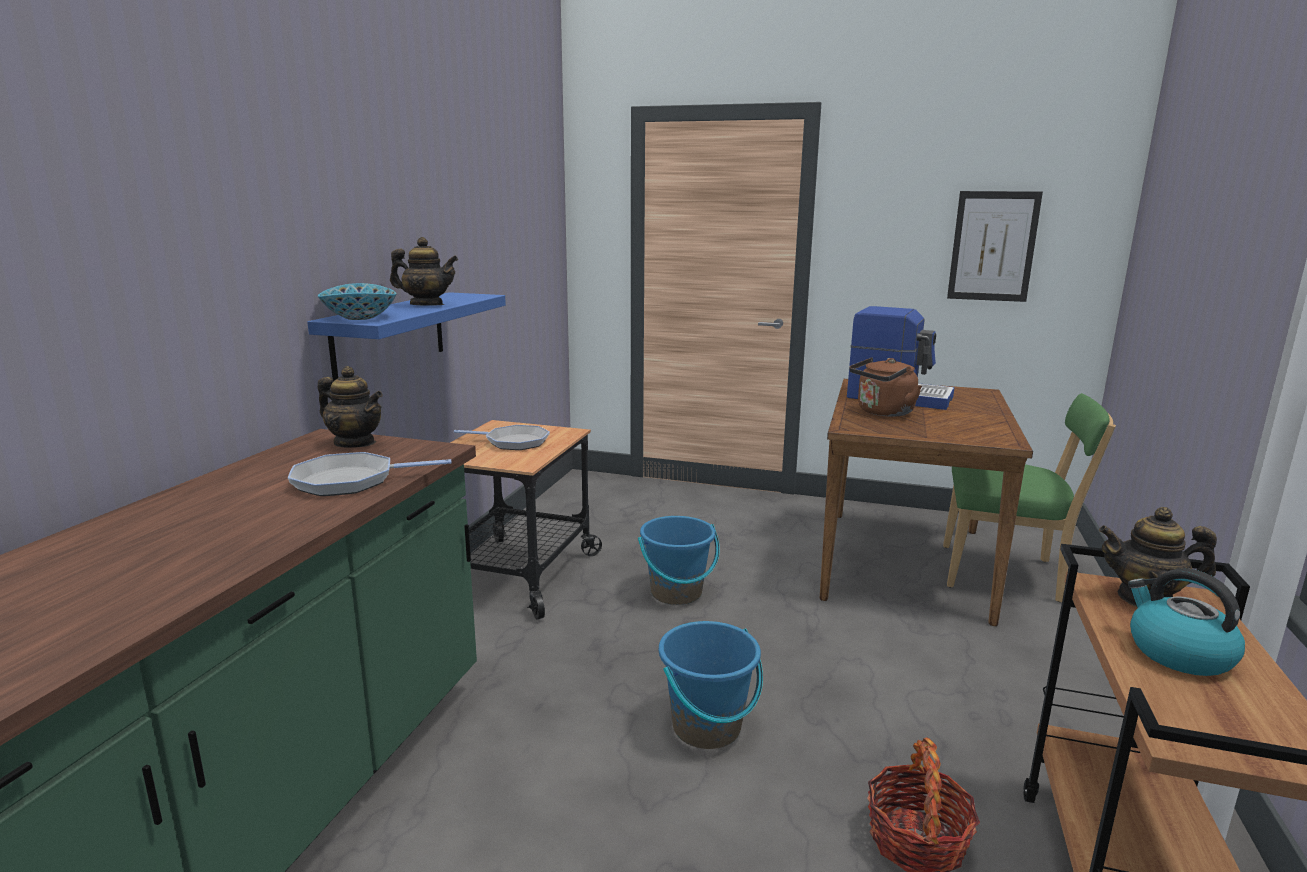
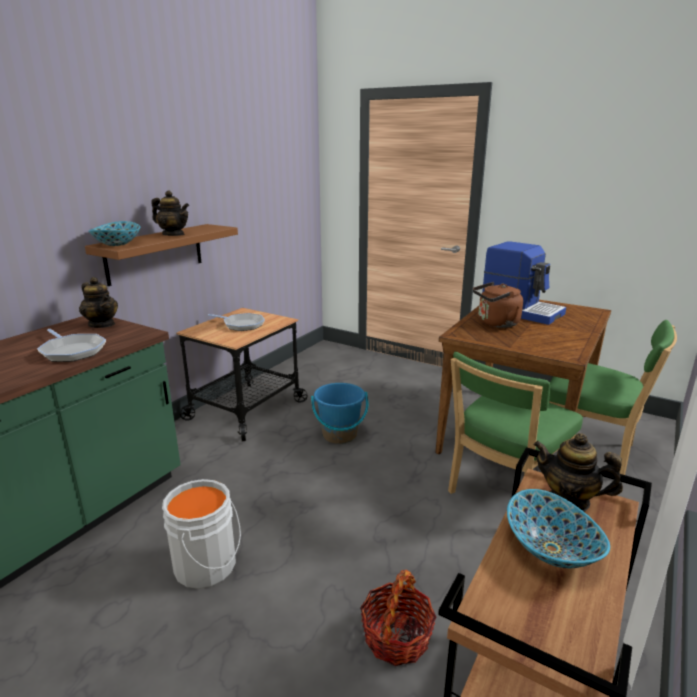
camera: 15 degrees right, 5 degrees up
(350, 481) = (72, 351): frying pan -> frying pan turned 135 degrees counterclockwise
(390, 336) = (155, 253): blue shelf -> brown shelf
(594, 799) = (208, 565): none -> grey bucket
(707, 727) = (304, 531): blue bucket -> none
(935, 638) = (502, 493): none -> green chair
(993, 246) = (620, 196): picture -> none
(1178, 653) = (550, 550): kettle -> bowl

